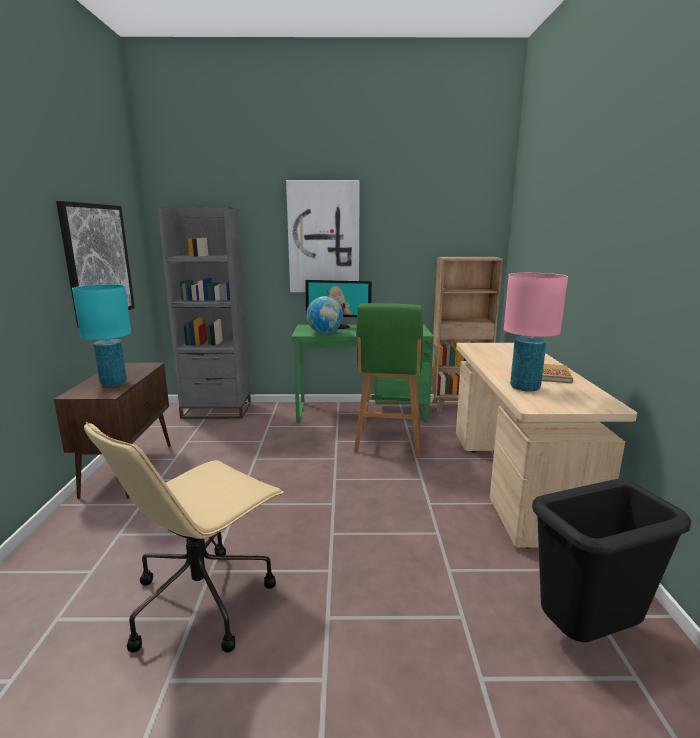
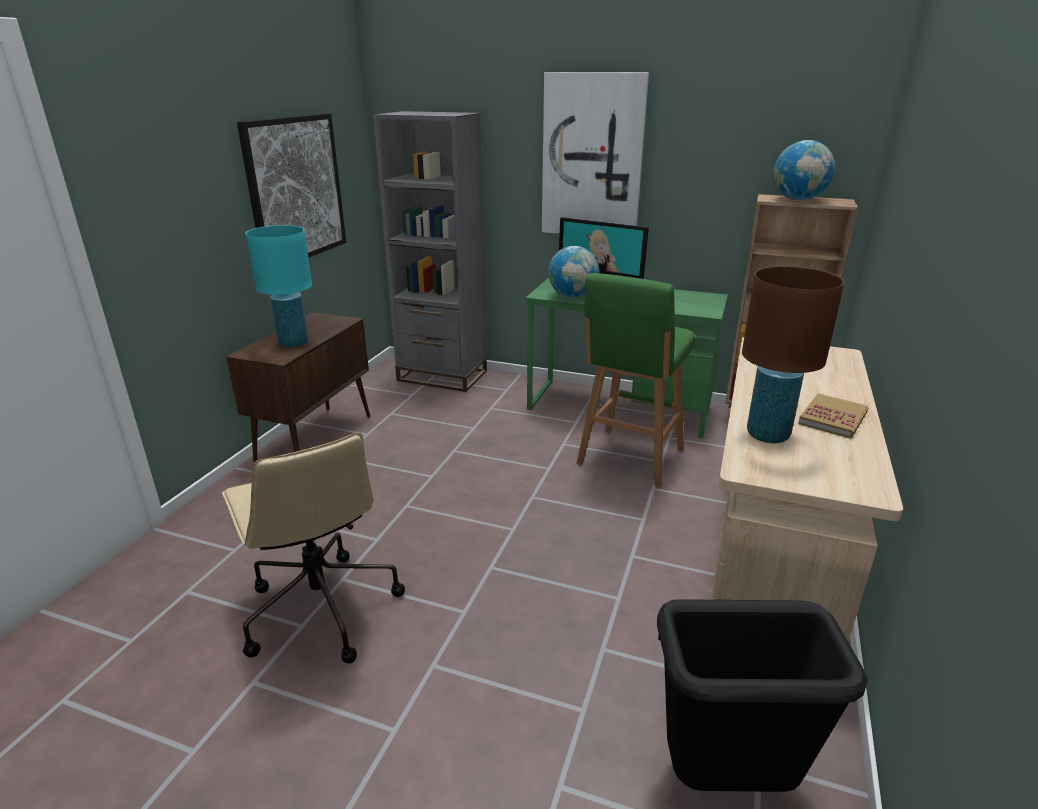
camera: 20 degrees right, 10 degrees up
(203, 599) = (320, 608): beige office chair -> beige office chair turned 90 degrees counterclockwise
(465, 257) = (798, 200): none -> globe
(524, 388) = (767, 435): pink table lamp -> brown table lamp

